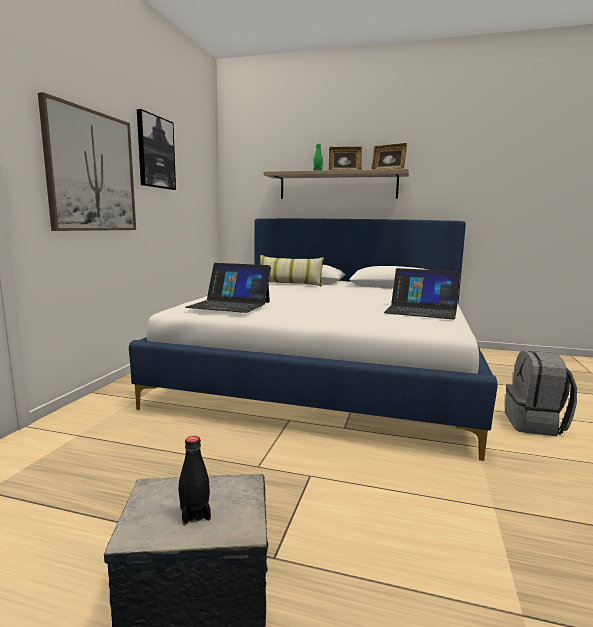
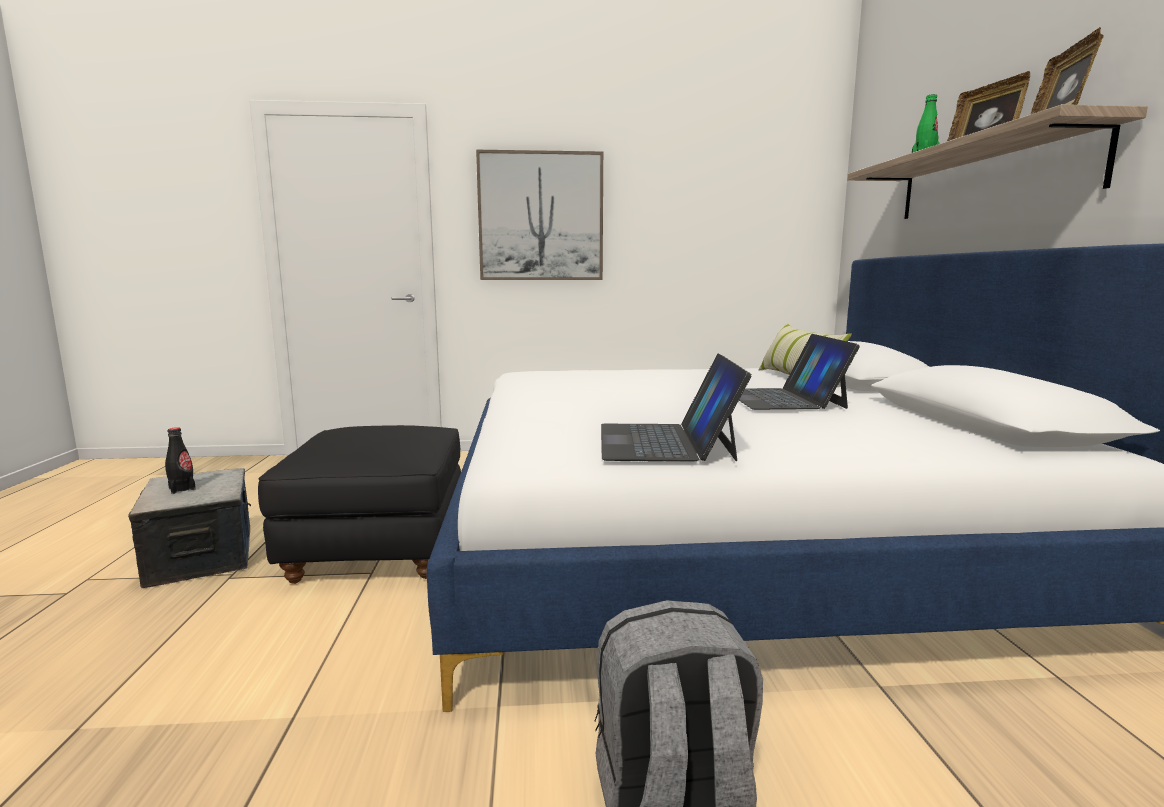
camera: 70 degrees right, 0 degrees up
(155, 152) = (661, 178): picture -> none
(229, 304) = (548, 375): laptop -> laptop (783, 398)
(267, 470) = (379, 549): none -> black ottoman

